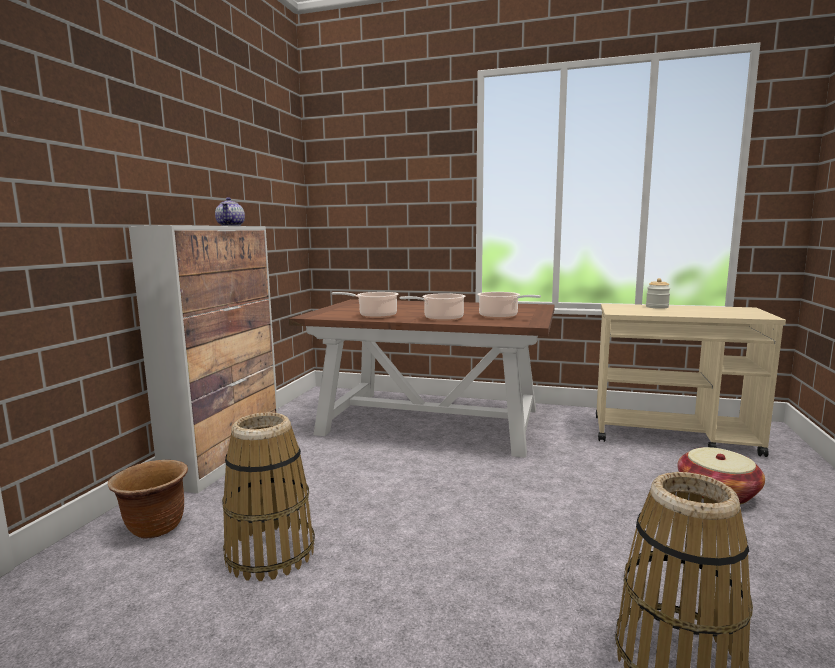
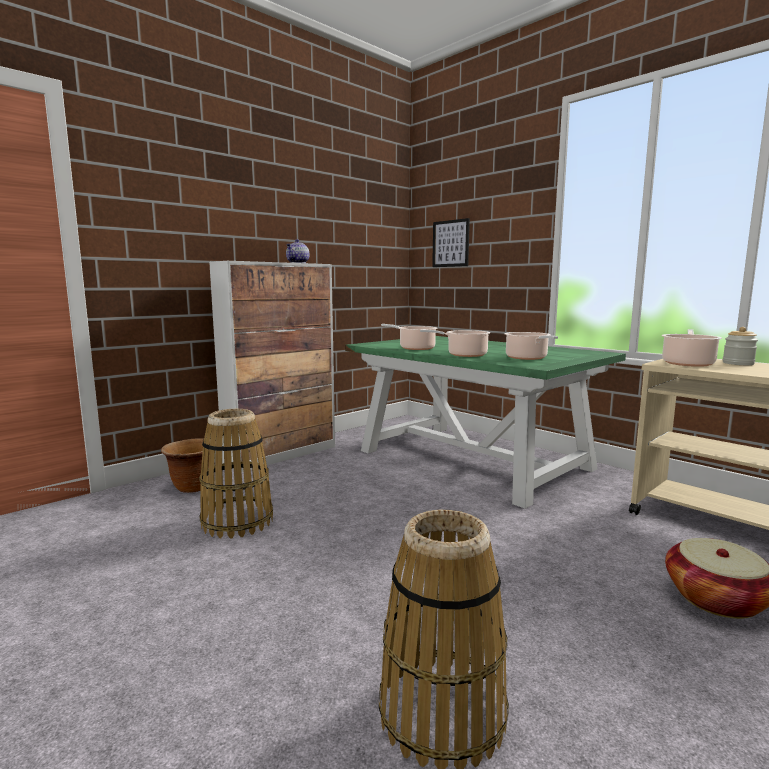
camera: 30 degrees right, 0 degrees up
(360, 203) = (450, 243): none -> picture
(432, 421) = (474, 459): brown dining table -> green dining table
(630, 310) = (688, 363): none -> cooking pot

